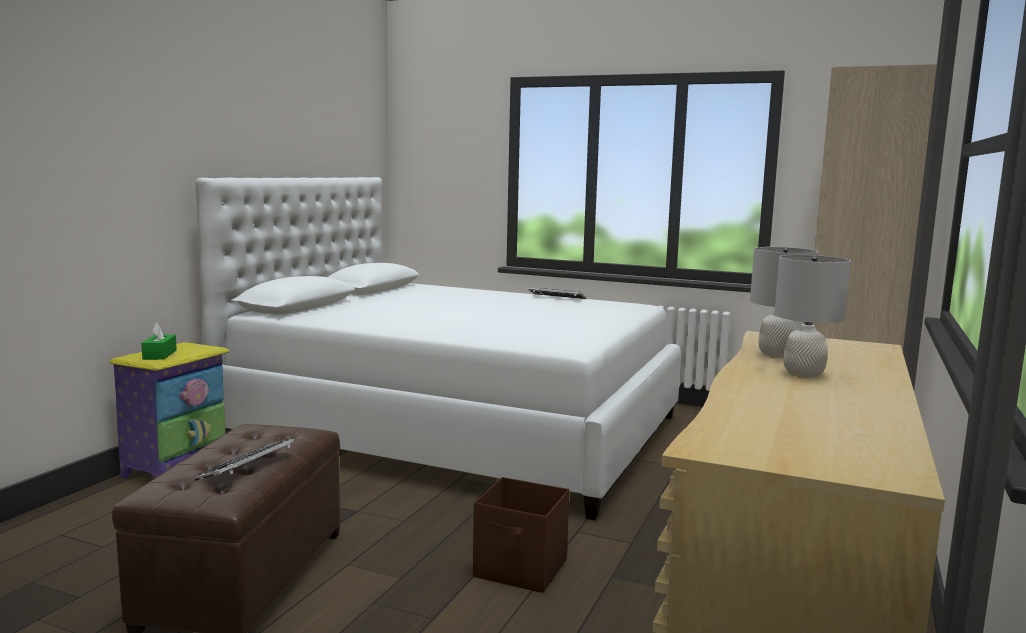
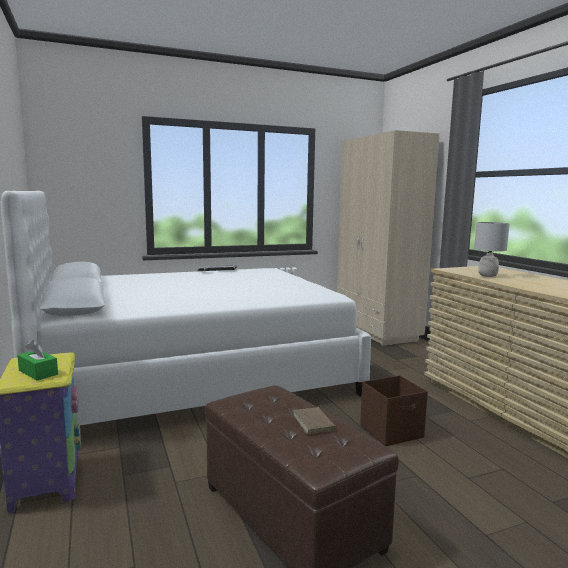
camera: 45 degrees left, 0 degrees up
(247, 466) = (315, 423): keyboard -> brown book
(801, 374) = (526, 281): grey table lamp -> none

